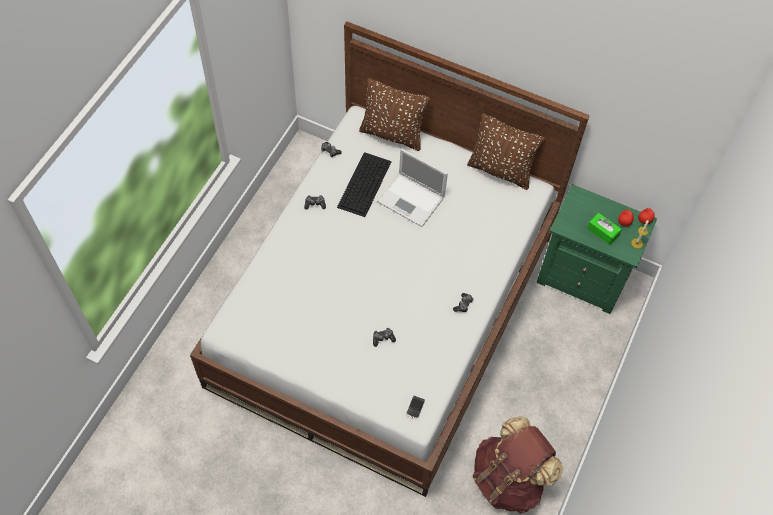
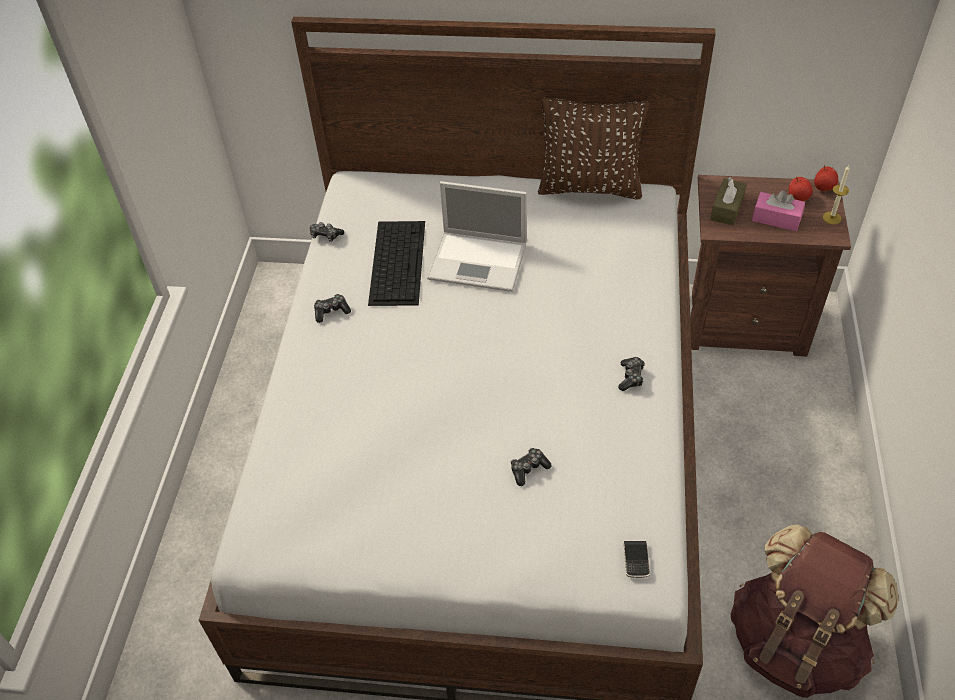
camera: 15 degrees left, 10 degrees down
(392, 134) = (410, 188): brown pillow -> none
(576, 214) = (727, 209): none -> brown tissue box
(583, 277) = (744, 322): green nightstand -> brown nightstand
(602, 232) = (776, 218): green tissue box -> pink tissue box

